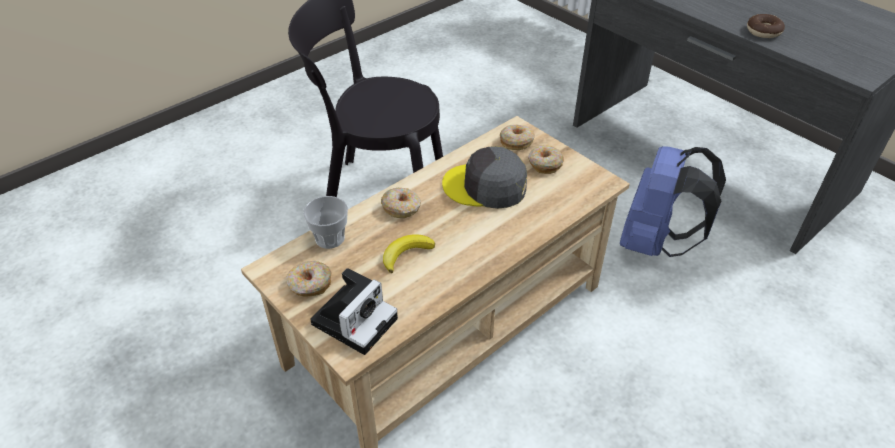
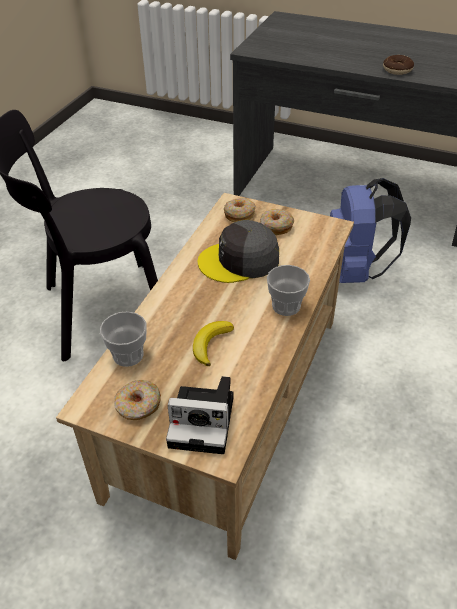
camera: 25 degrees left, 0 degrees up
(355, 319) = (205, 421): camera -> camera turned 90 degrees clockwise
(401, 207) = (177, 303): donut -> none
(499, 244) = (286, 306): none -> cup

